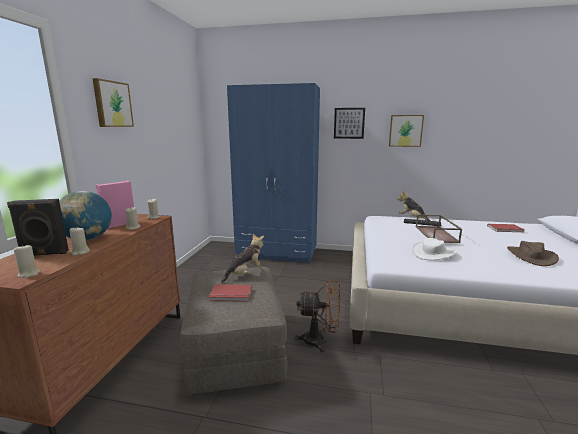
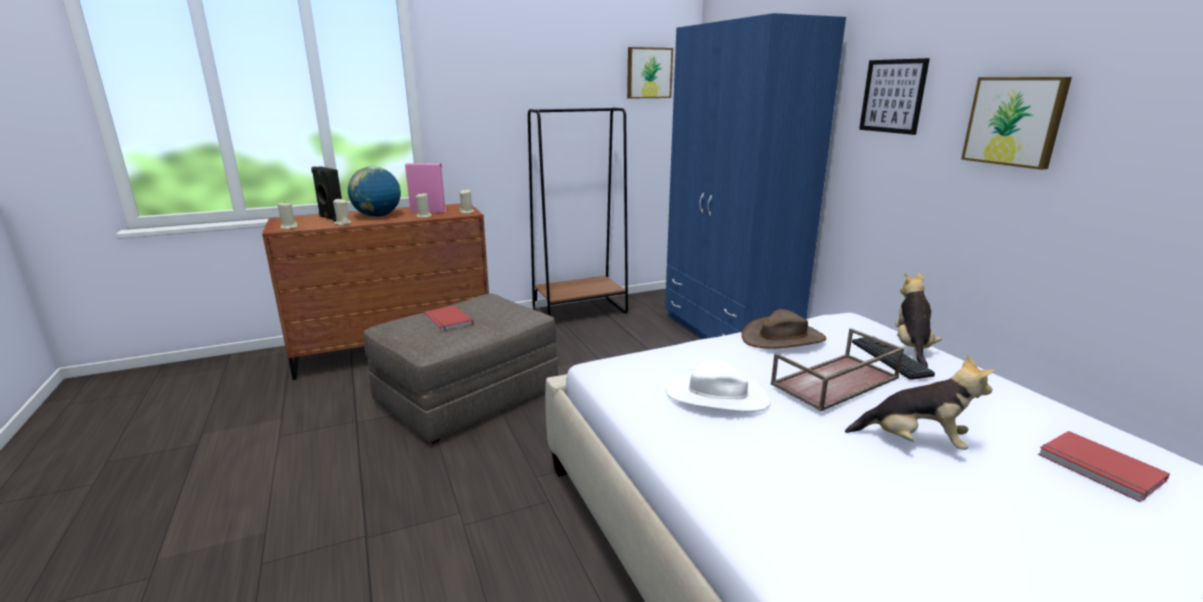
camera: 55 degrees right, 5 degrees up
(112, 104) = (489, 70): picture -> picture (648, 73)
(188, 275) = (580, 312): none -> clothes rack
(245, 275) = (504, 312): plush toy -> plush toy (914, 442)
(320, 341) = (534, 443): brown fan -> none
(530, 256) = (894, 513): brown hat -> brown hat (783, 338)

